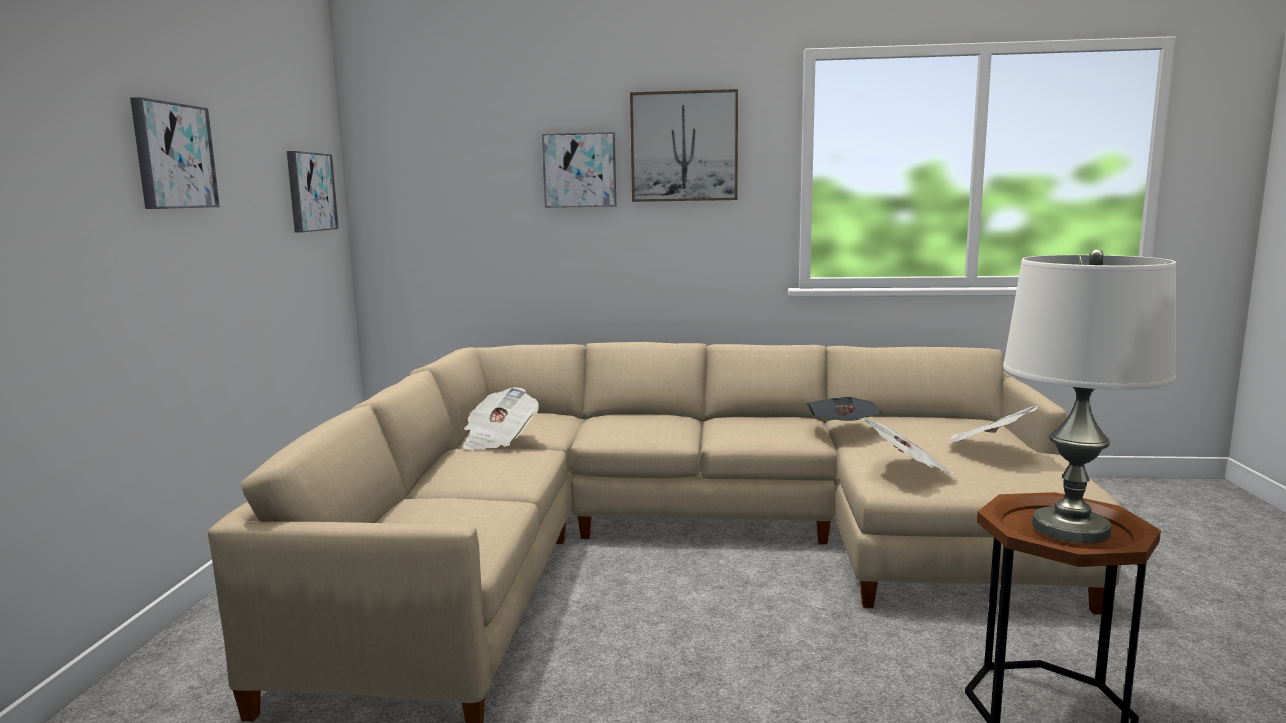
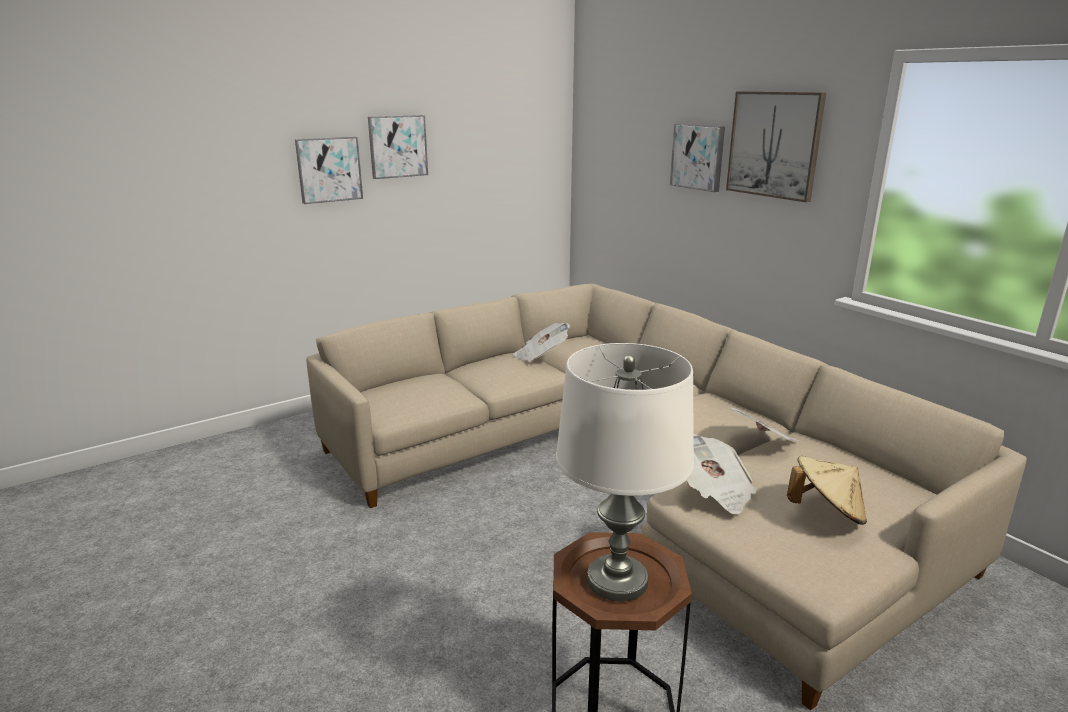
camera: 50 degrees right, 10 degrees up
(310, 192) = (527, 158): picture -> picture (329, 169)
(987, 447) = (826, 512): newspaper -> beige hat

